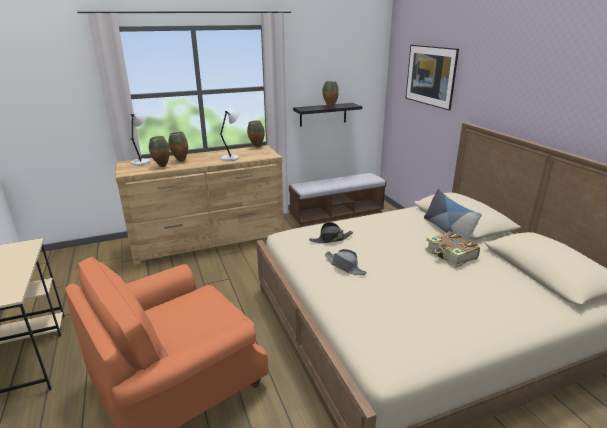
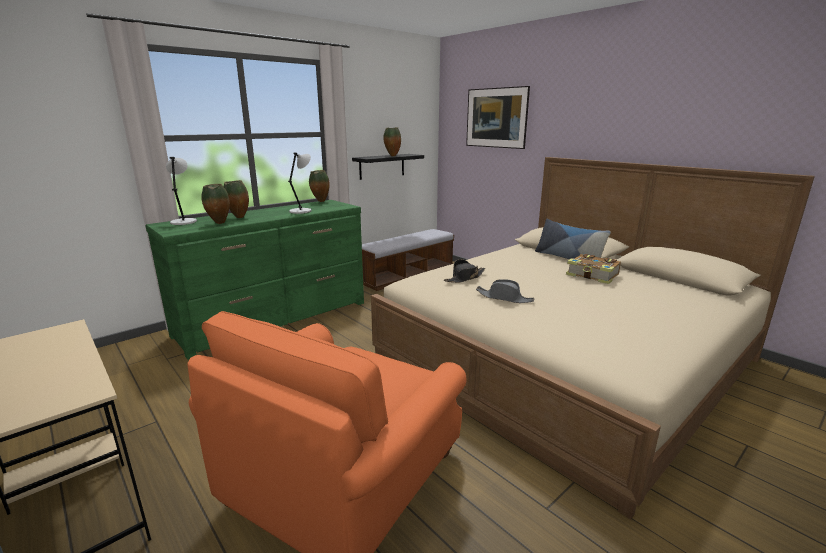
camera: 20 degrees left, 5 degrees down
(209, 240) = (276, 318): brown dresser -> green dresser

